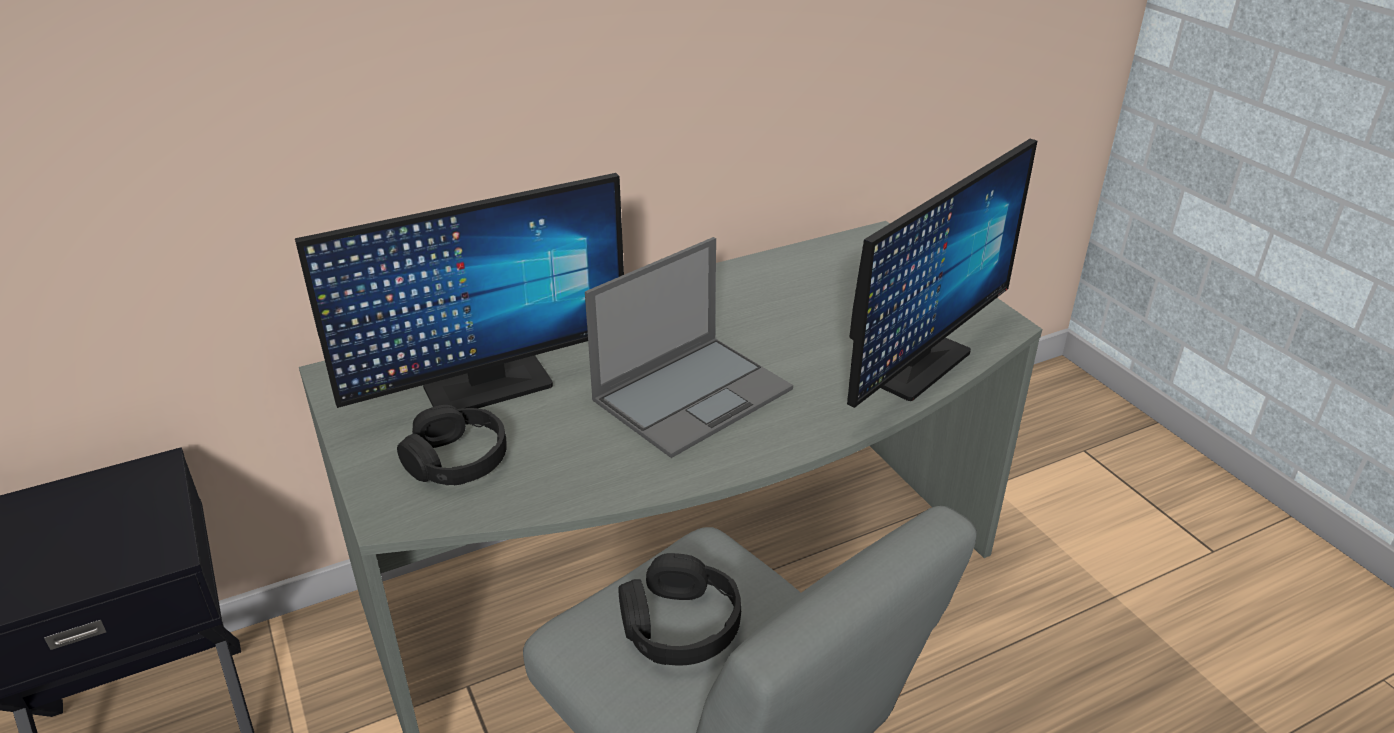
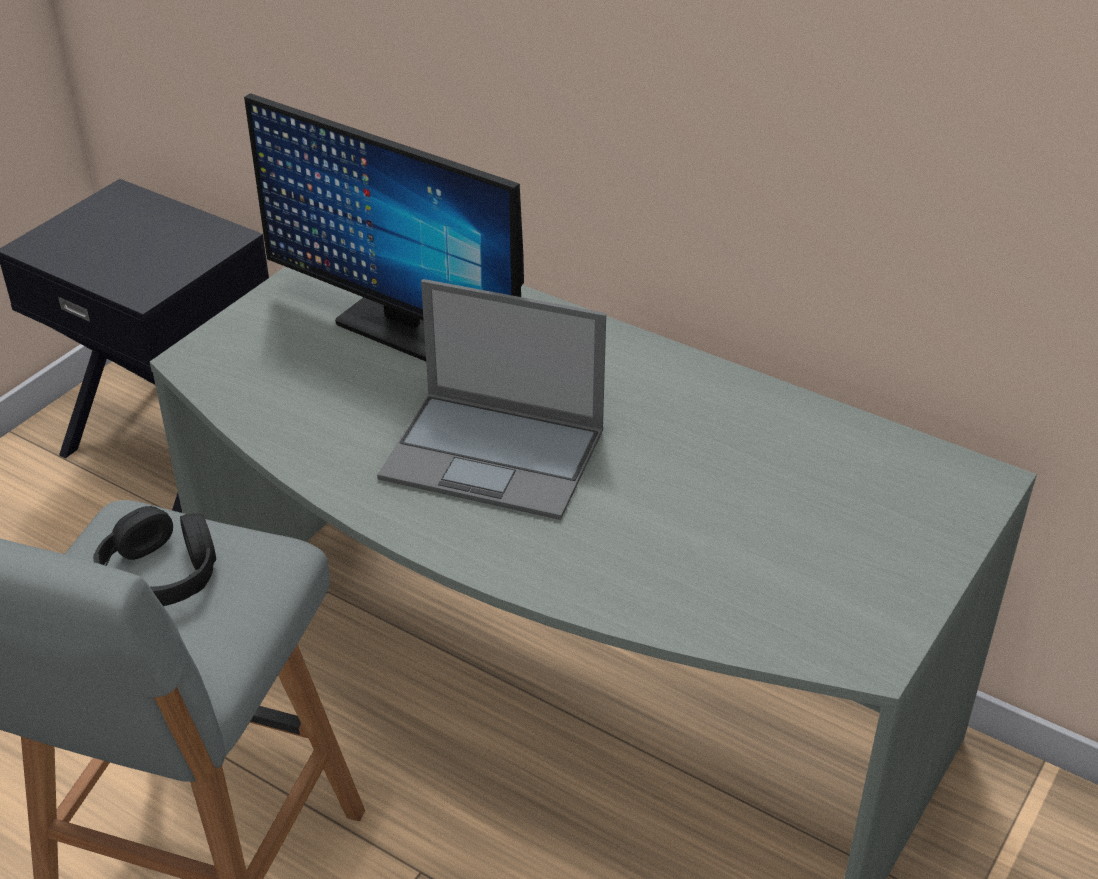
camera: 60 degrees right, 5 degrees up
(457, 460) = (285, 359): black headphones -> none
(916, 365) = (696, 602): monitor -> none

